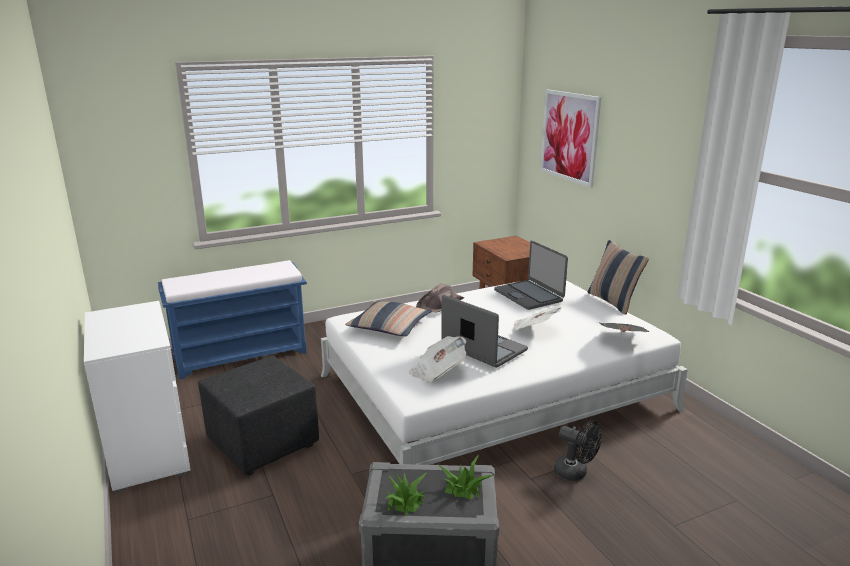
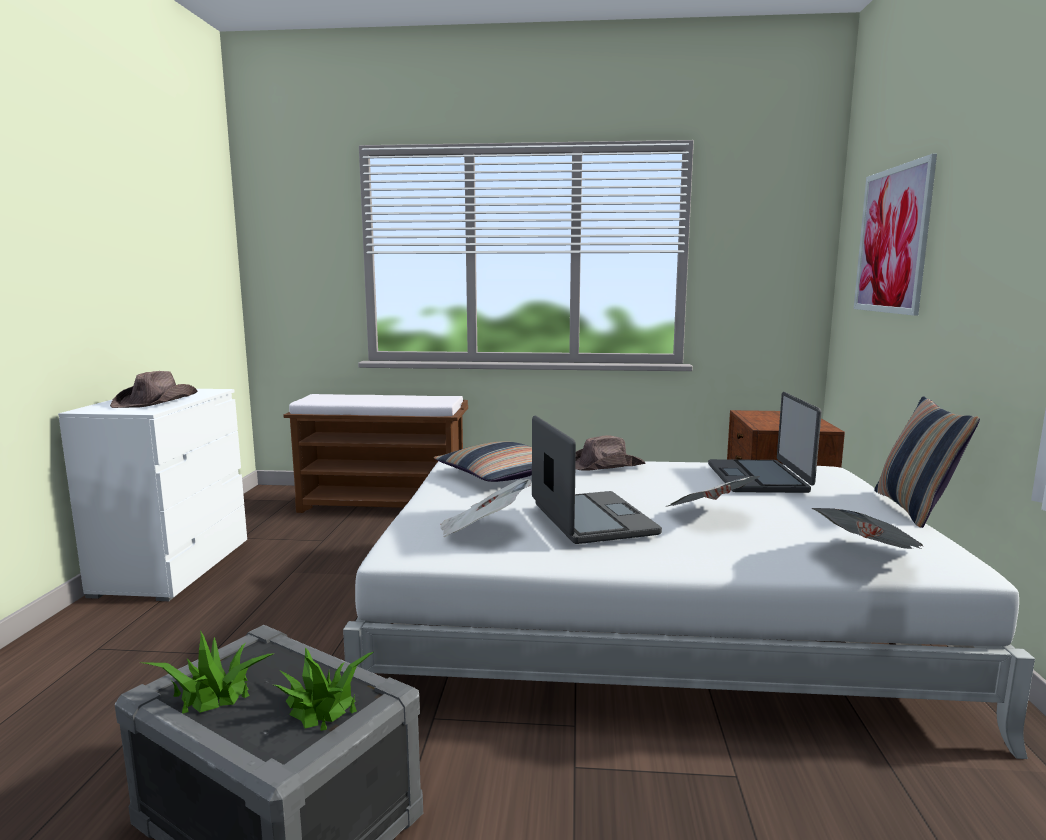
camera: 30 degrees right, 10 degrees down
(134, 330) = (156, 401): none -> brown hat
(242, 355) = (384, 505): blue bench -> brown bench
(263, 445) = (280, 595): black ottoman -> none
(575, 473) = (670, 791): black fan -> none

